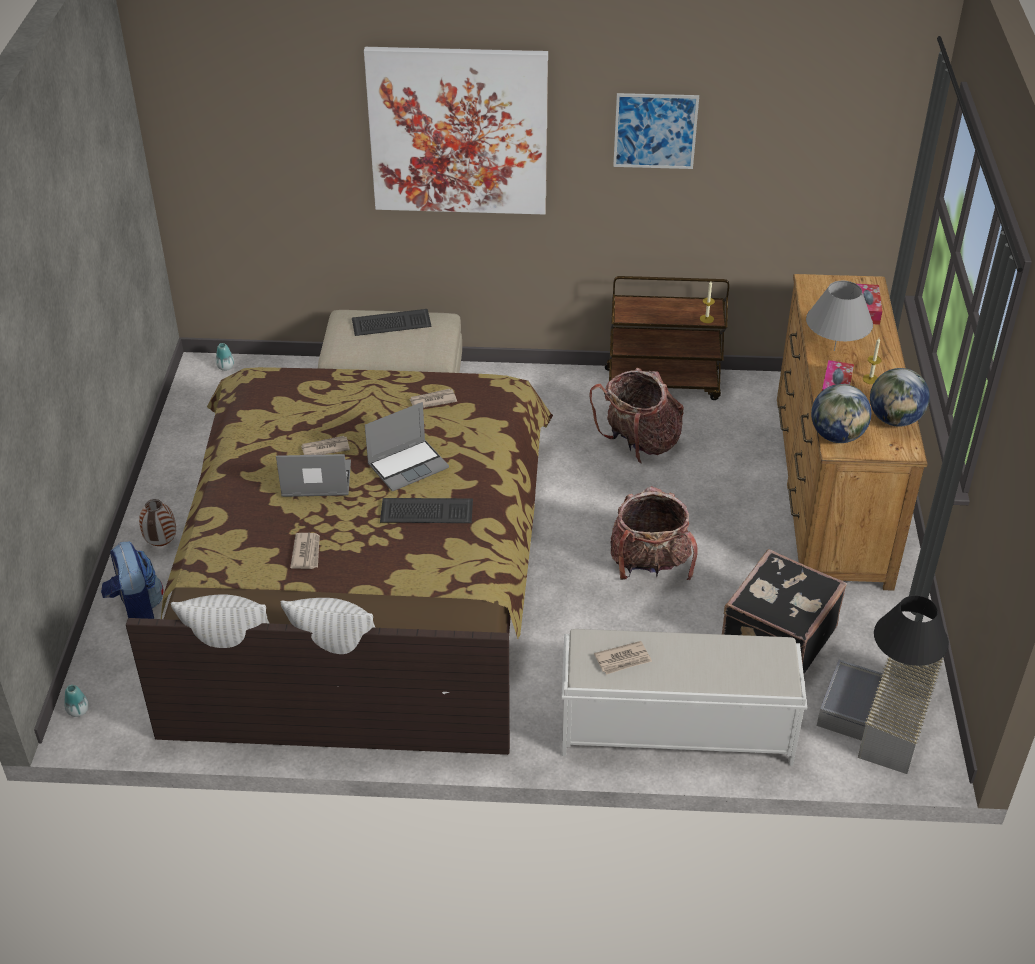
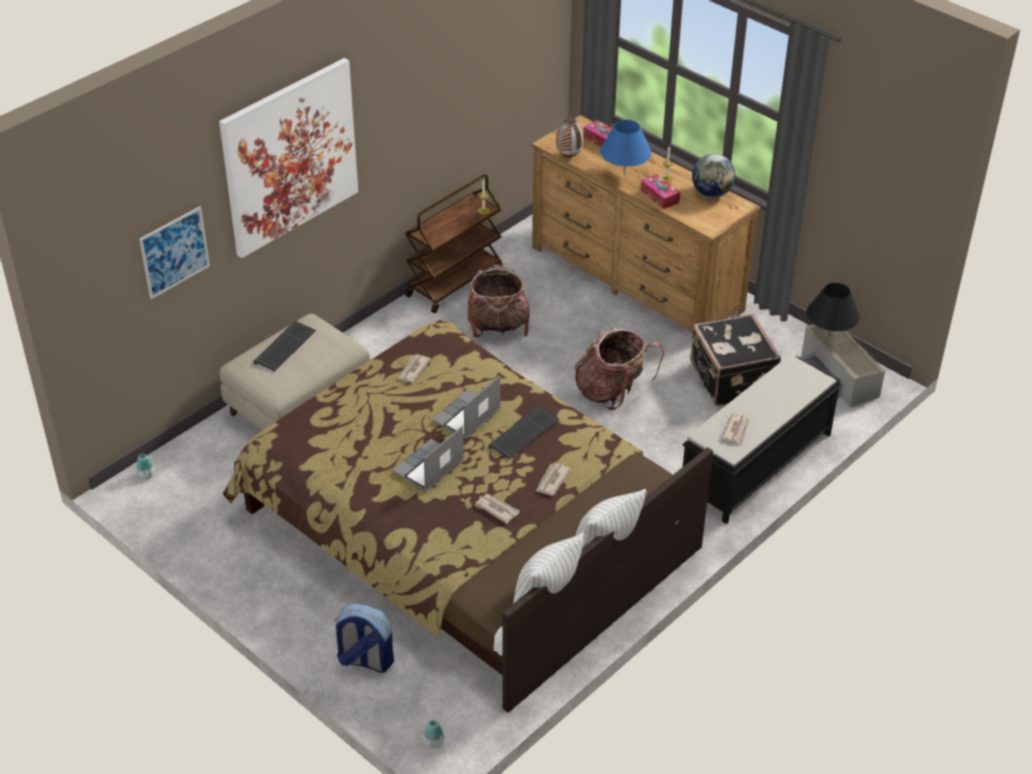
camera: 50 degrees left, 0 degrees up
(161, 543) = (307, 612): vase -> vase (568, 156)
(325, 448) = (399, 445): newspaper -> newspaper (552, 481)
(408, 465) = (467, 417): laptop -> laptop turned 150 degrees counterclockwise
(655, 131) = (416, 84): picture -> picture (174, 252)
(674, 730) = (755, 465): white bench -> black bench
(834, 350) = (624, 175): grey table lamp -> blue table lamp
(837, 436) = (700, 221): globe -> none

